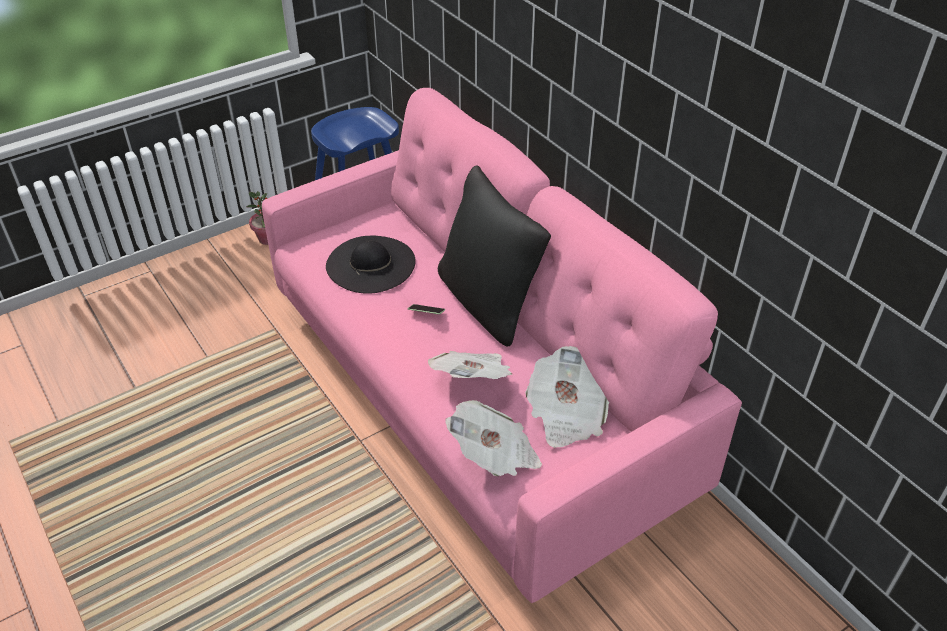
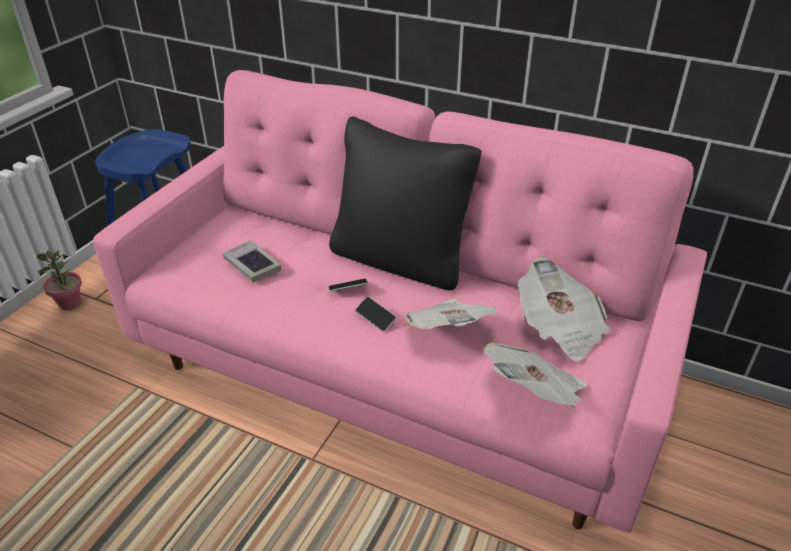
camera: 30 degrees left, 5 degrees down
(370, 264) = (252, 265): black hat -> book
(426, 345) = (375, 318): none -> phone

